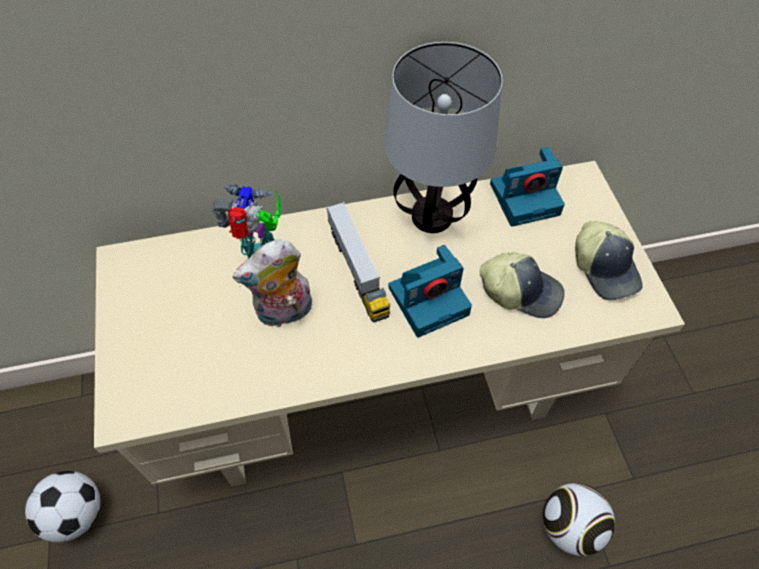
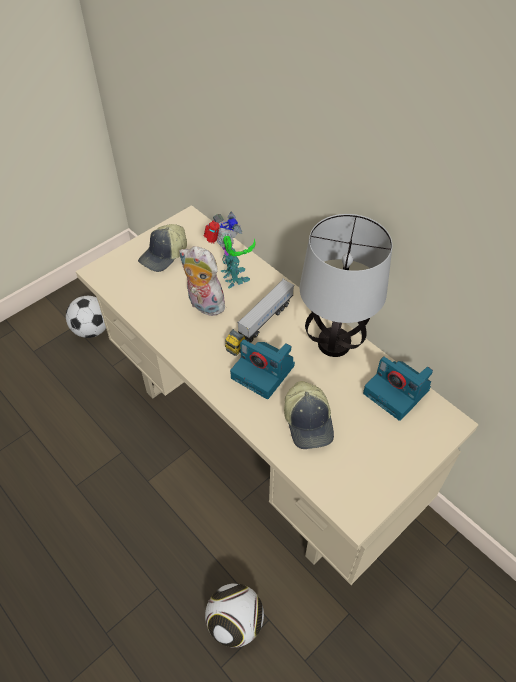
camera: 60 degrees right, 5 degrees down
(605, 268) = (371, 470): cap -> cap (164, 255)

